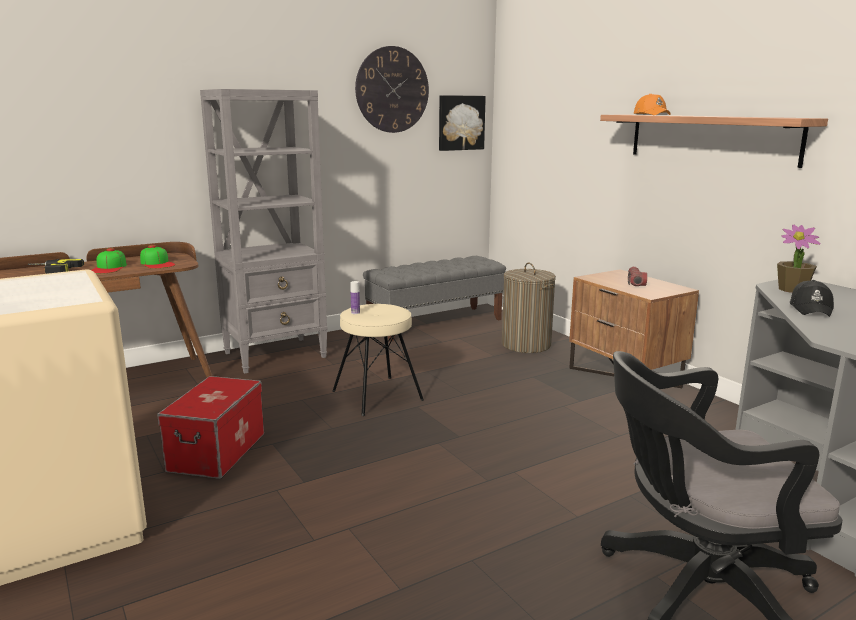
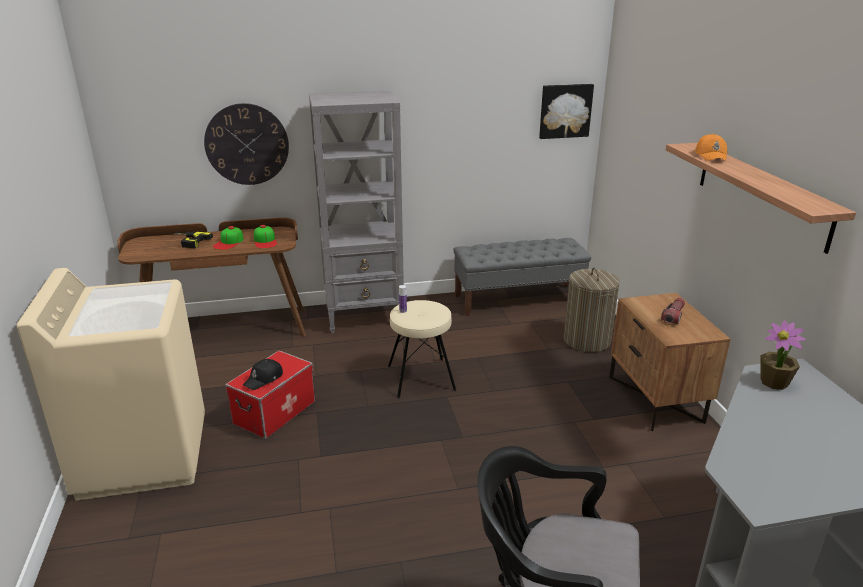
camera: 20 degrees right, 10 degrees up
(392, 90) = (492, 82): wall clock -> wall clock (247, 144)
(811, 308) = (760, 417): black cap -> black cap (264, 379)

